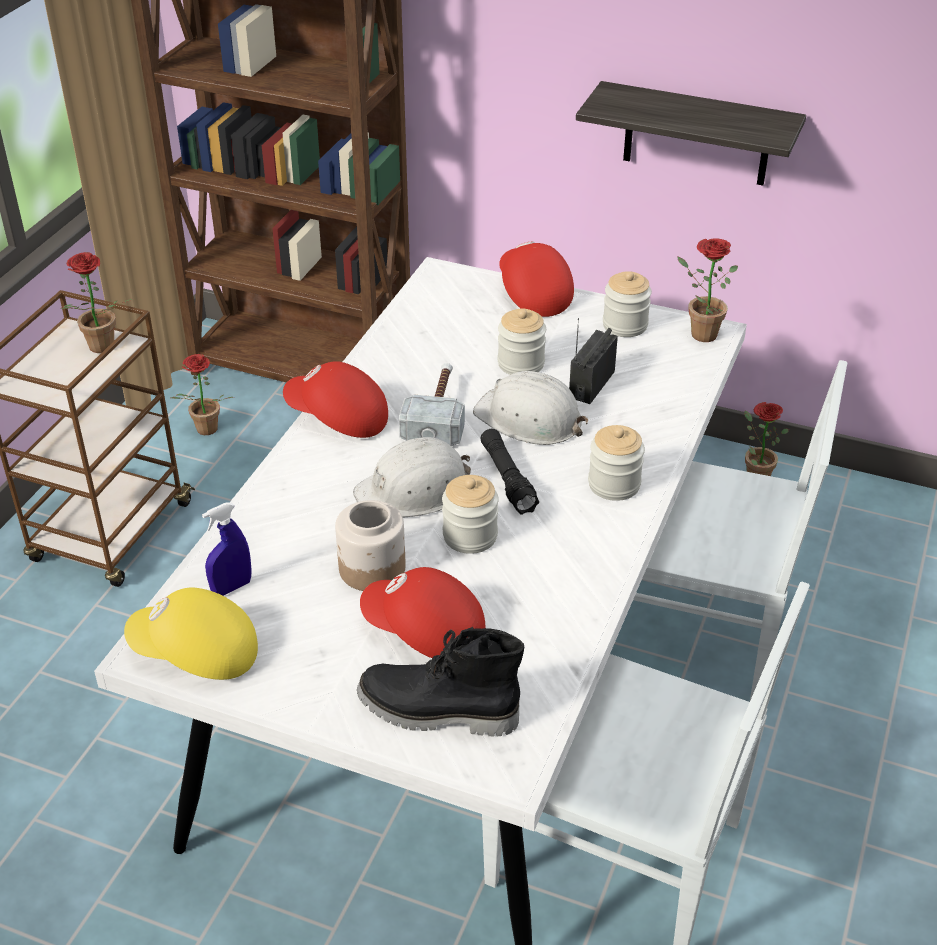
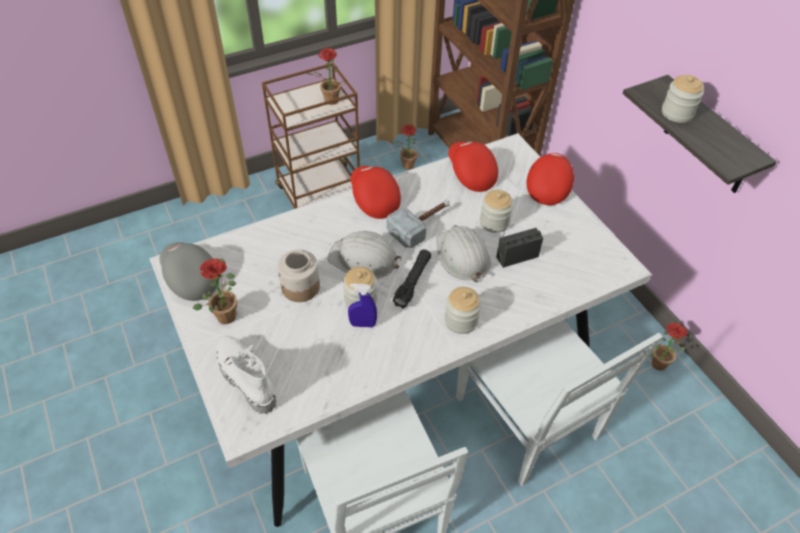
camera: 40 degrees right, 10 degrees up
(196, 654) = (190, 278): yellow cap -> grey cap
(231, 587) = (237, 256): blue spray bottle -> blue spray bottle (362, 324)
(425, 633) = (285, 336): red cap -> red cap (470, 173)
(437, 713) = (245, 379): black boot -> white boot
(625, 325) = (577, 233): jar -> jar (677, 113)
(698, 333) = (614, 262): potted plant -> potted plant (225, 313)

